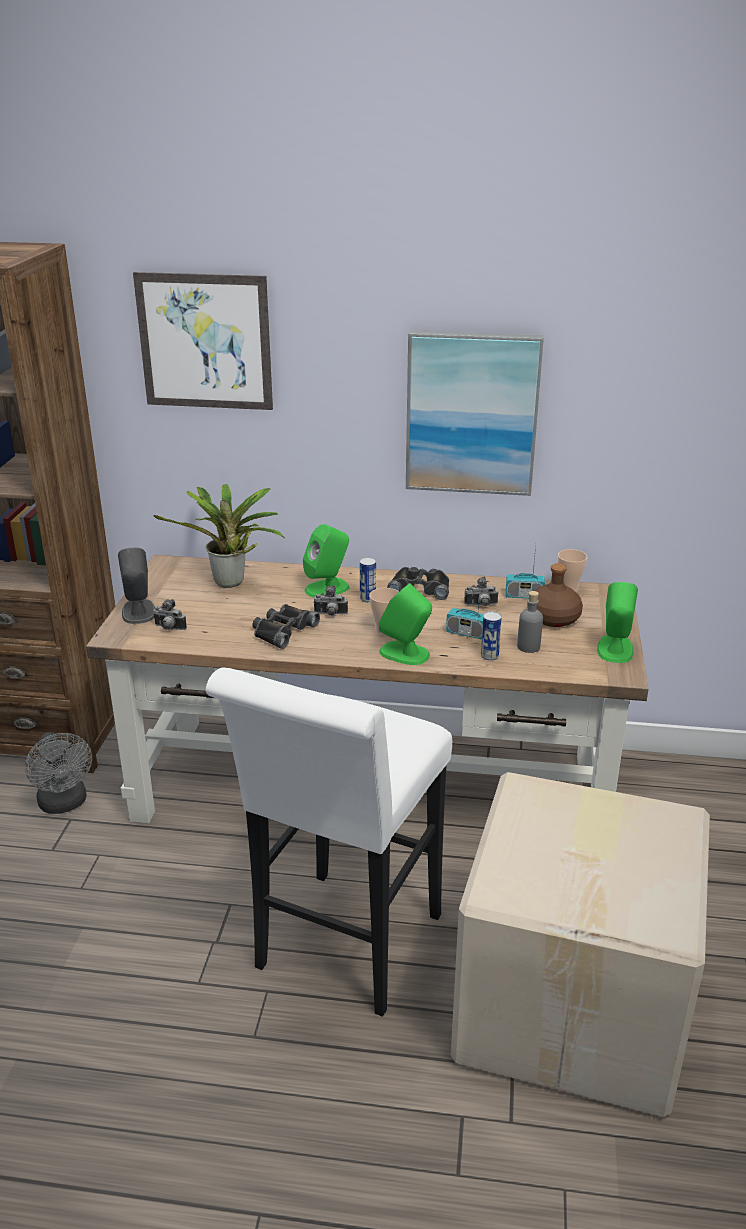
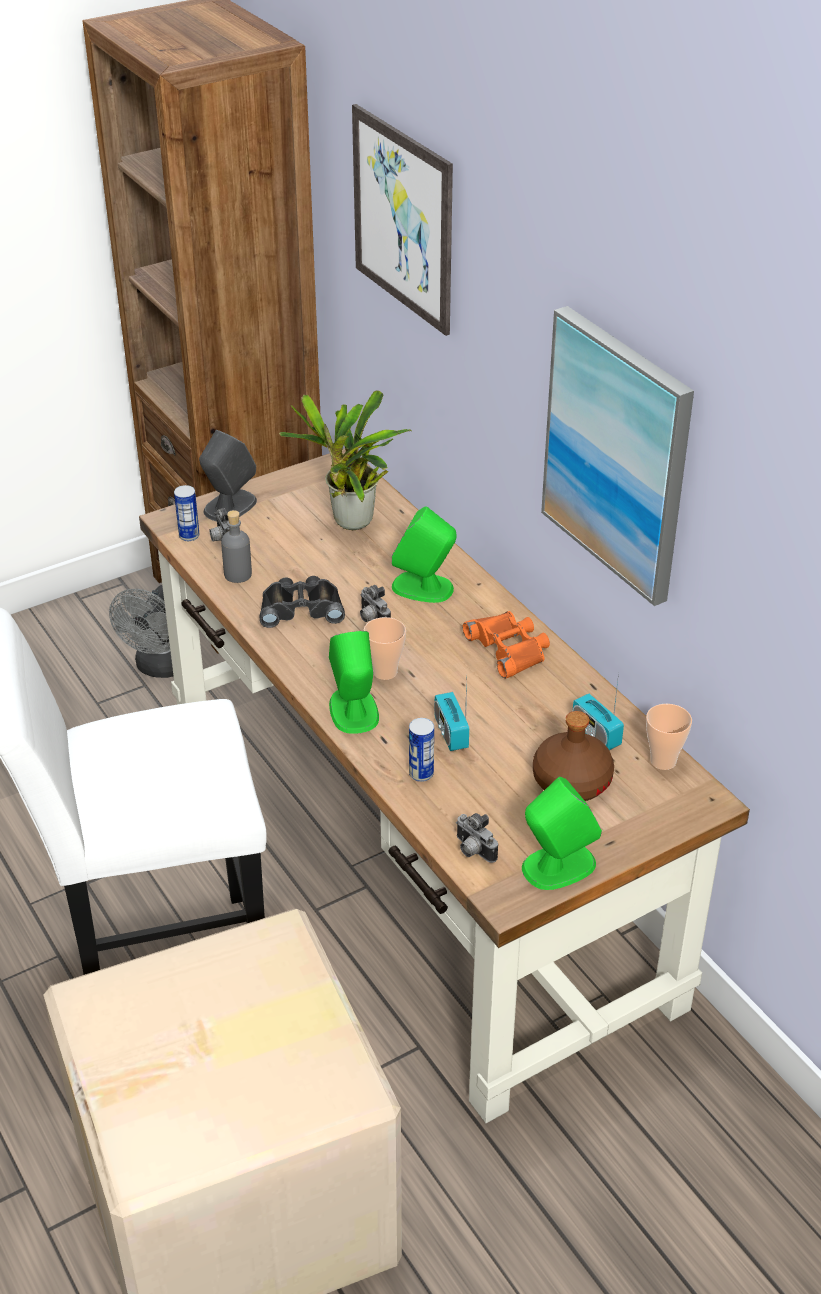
camera: 50 degrees right, 10 degrees up
(367, 598) = (437, 625): can -> can (189, 536)
(420, 588) = (509, 648): black binoculars -> orange binoculars
(481, 605) = (528, 712): camera -> camera (472, 851)
(528, 647) = (478, 793): grey bottle -> grey bottle (238, 574)

